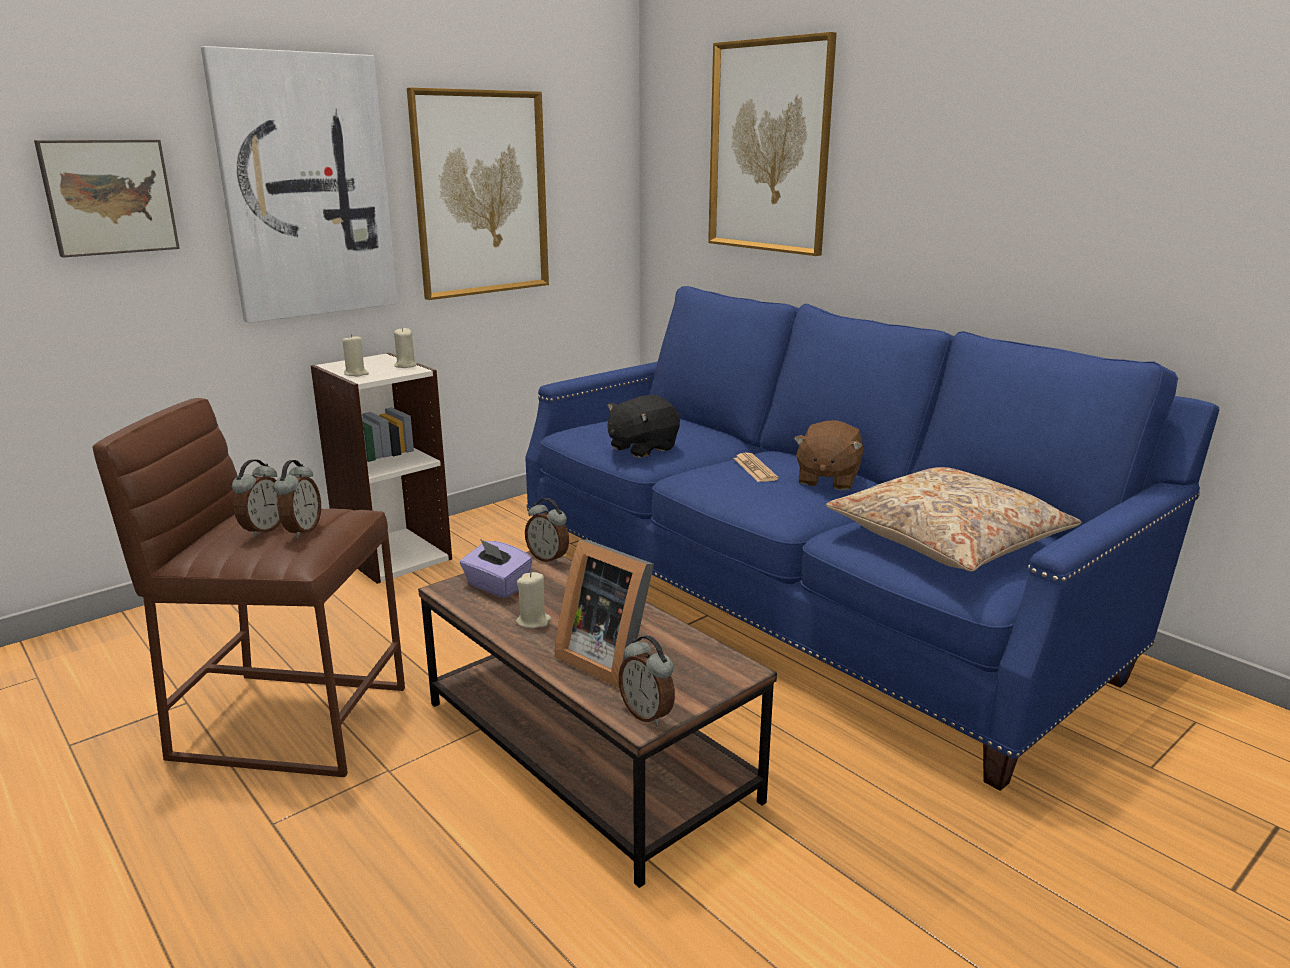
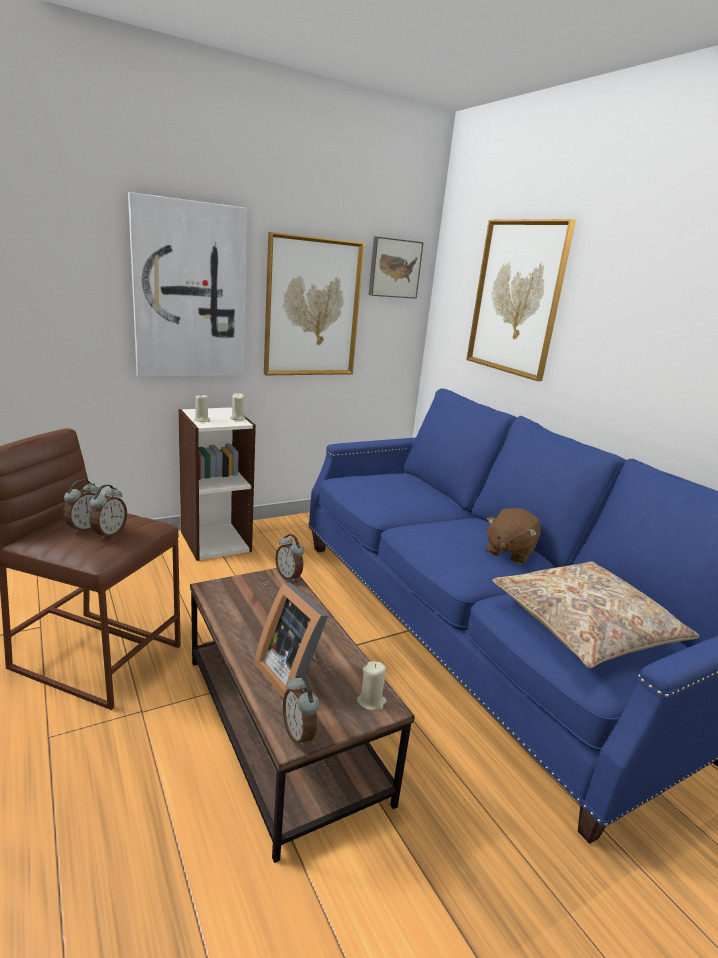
camera: 10 degrees right, 0 degrees up
(108, 197) = (55, 285): picture -> picture (394, 268)
(496, 586) = (243, 593): purple tissue box -> none
(533, 621) = (254, 628): beige candle -> beige candle (371, 701)
(642, 448) = (384, 501): black plush toy -> none
(755, 469) = (457, 533): newspaper -> none

